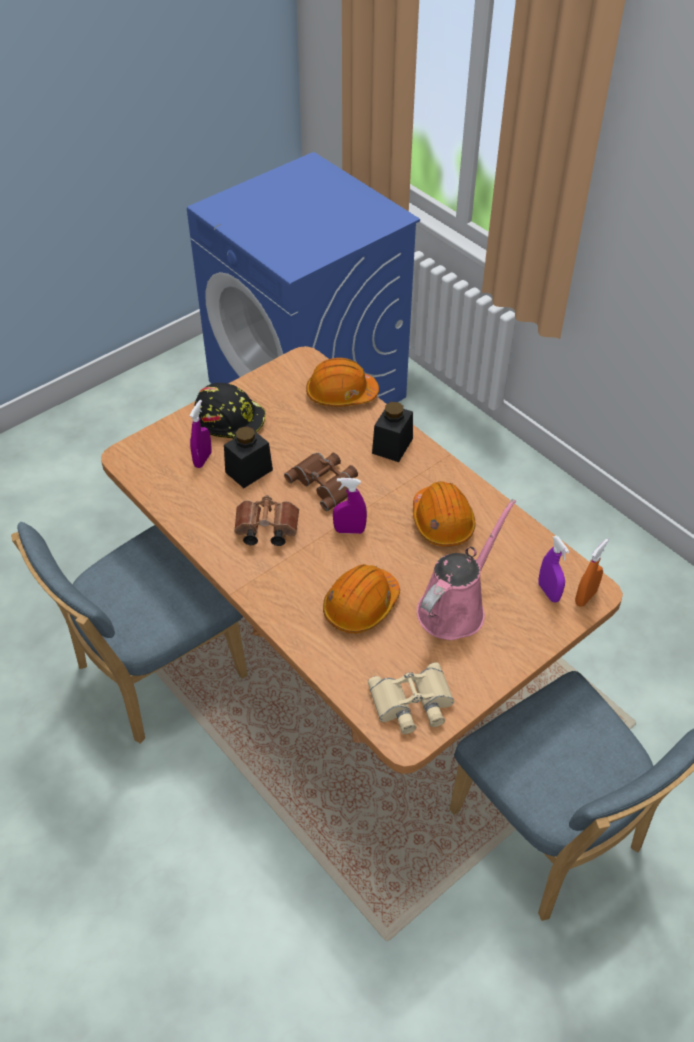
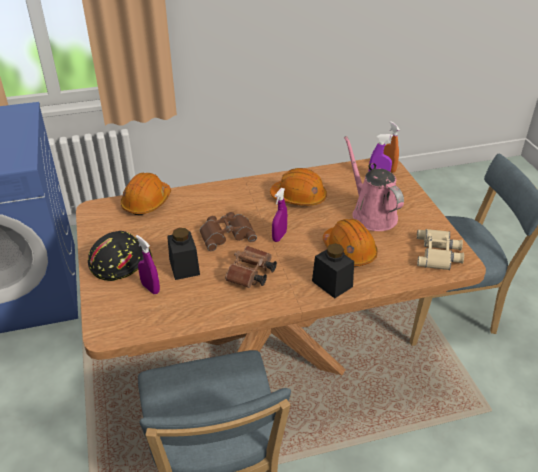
camera: 65 degrees left, 10 degrees down
(392, 446) = (216, 196): black jar -> black jar (332, 284)

